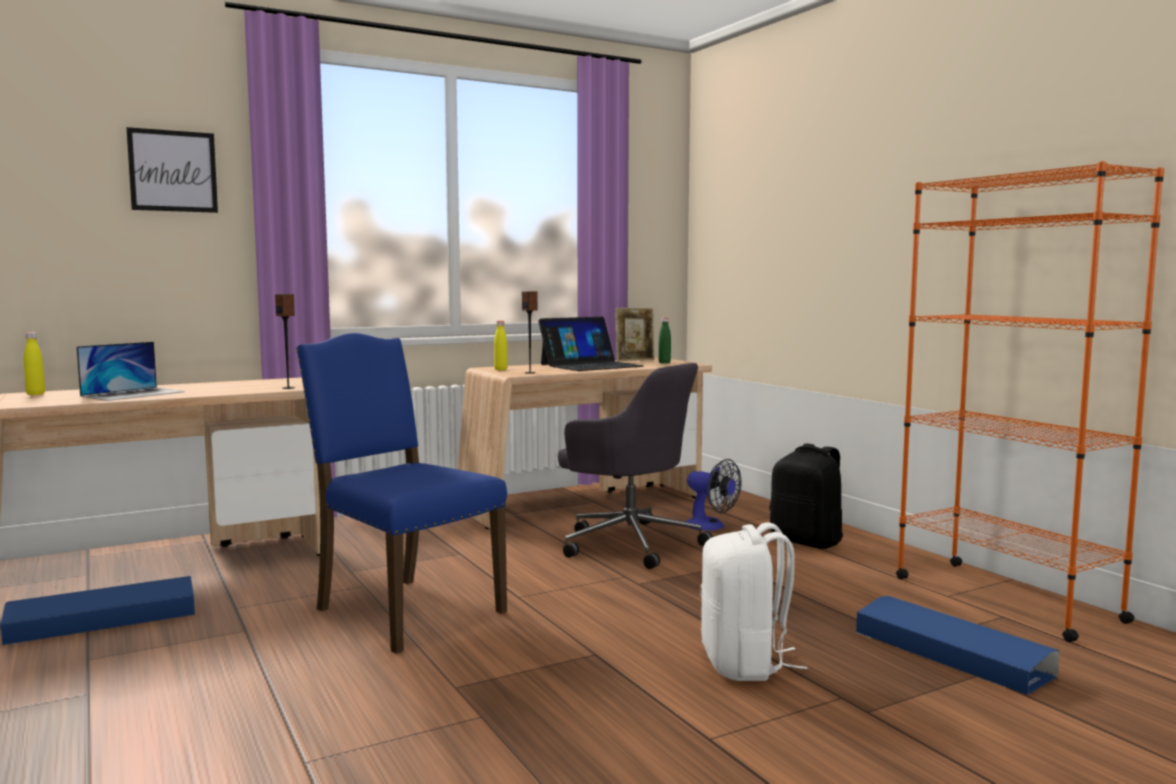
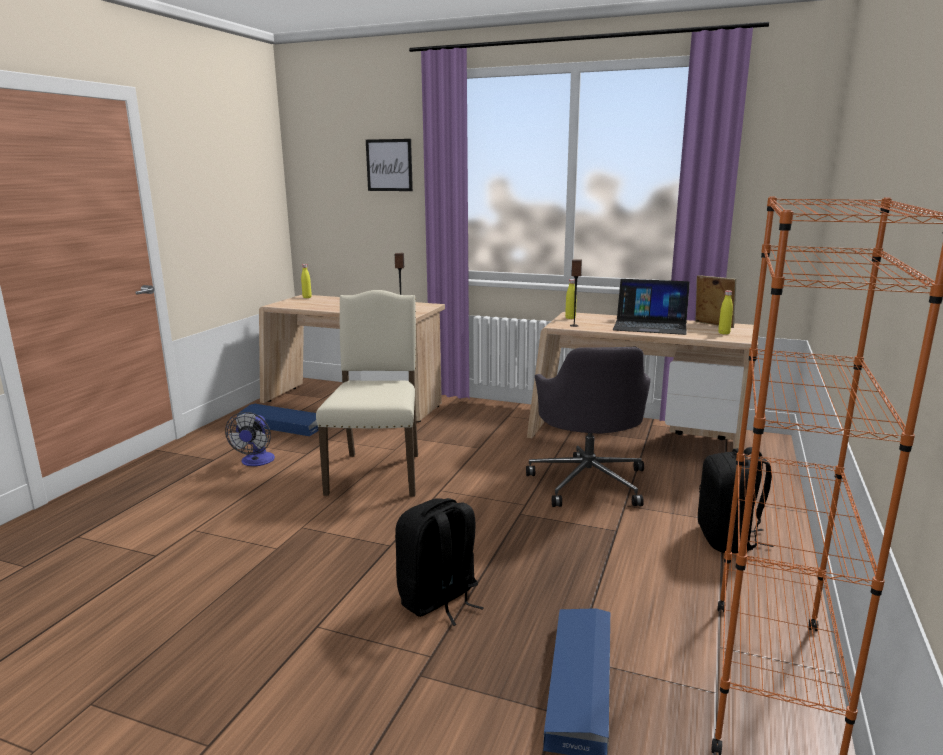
camera: 50 degrees right, 10 degrees up
(133, 394) = (333, 305): laptop -> none
(404, 610) = (377, 472): blue chair -> beige chair
(635, 360) = (712, 325): picture frame -> picture frame turned 150 degrees counterclockwise
(664, 363) = (724, 333): green bottle -> yellow bottle
(710, 526) = (681, 492): fan -> fan (256, 462)
(745, 664) = (439, 600): white backpack -> black backpack

